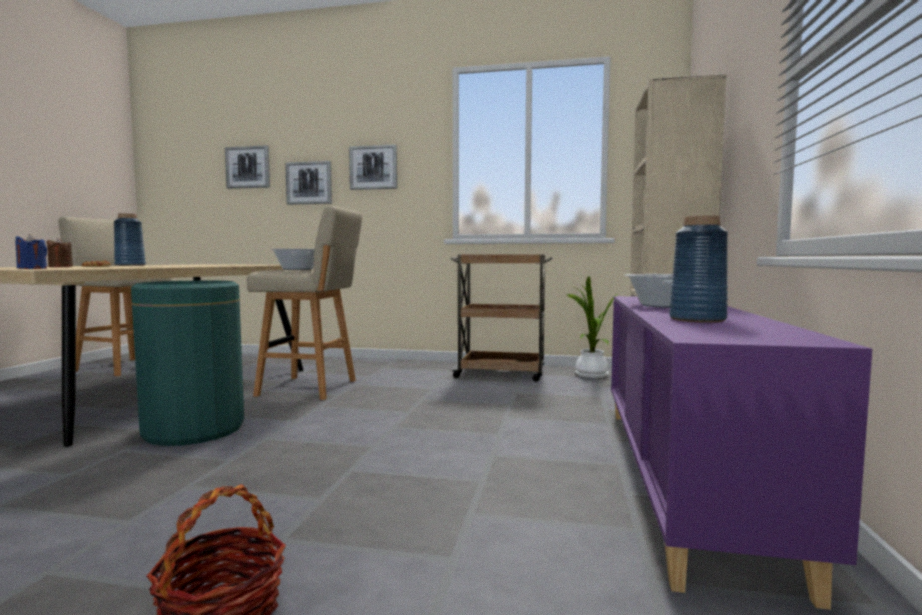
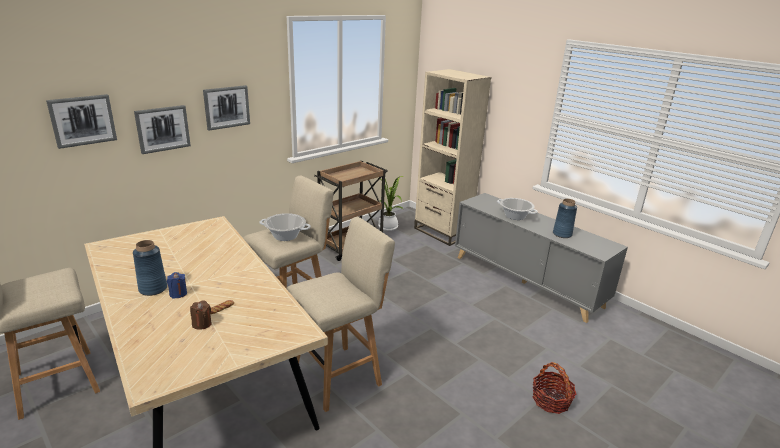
camera: 55 degrees left, 20 degrees up
(32, 268) = (285, 337): blue candle -> blue candle (178, 294)
(193, 430) = (339, 375): green trash can -> beige stool
(683, 478) = (526, 281): purple cabinet -> grey cabinet

